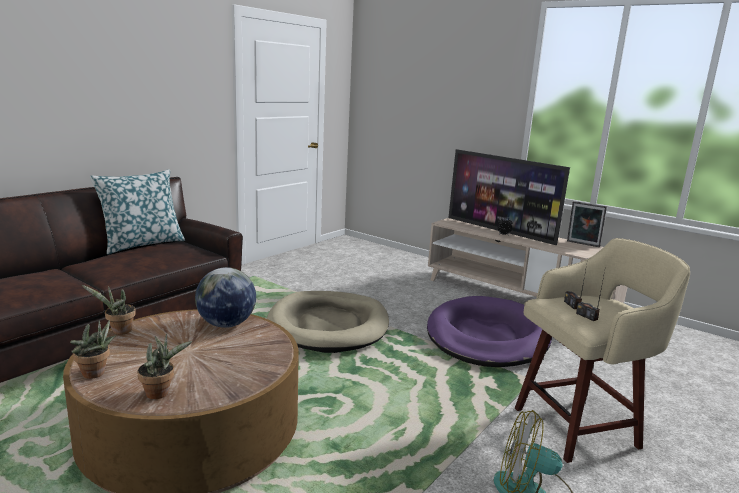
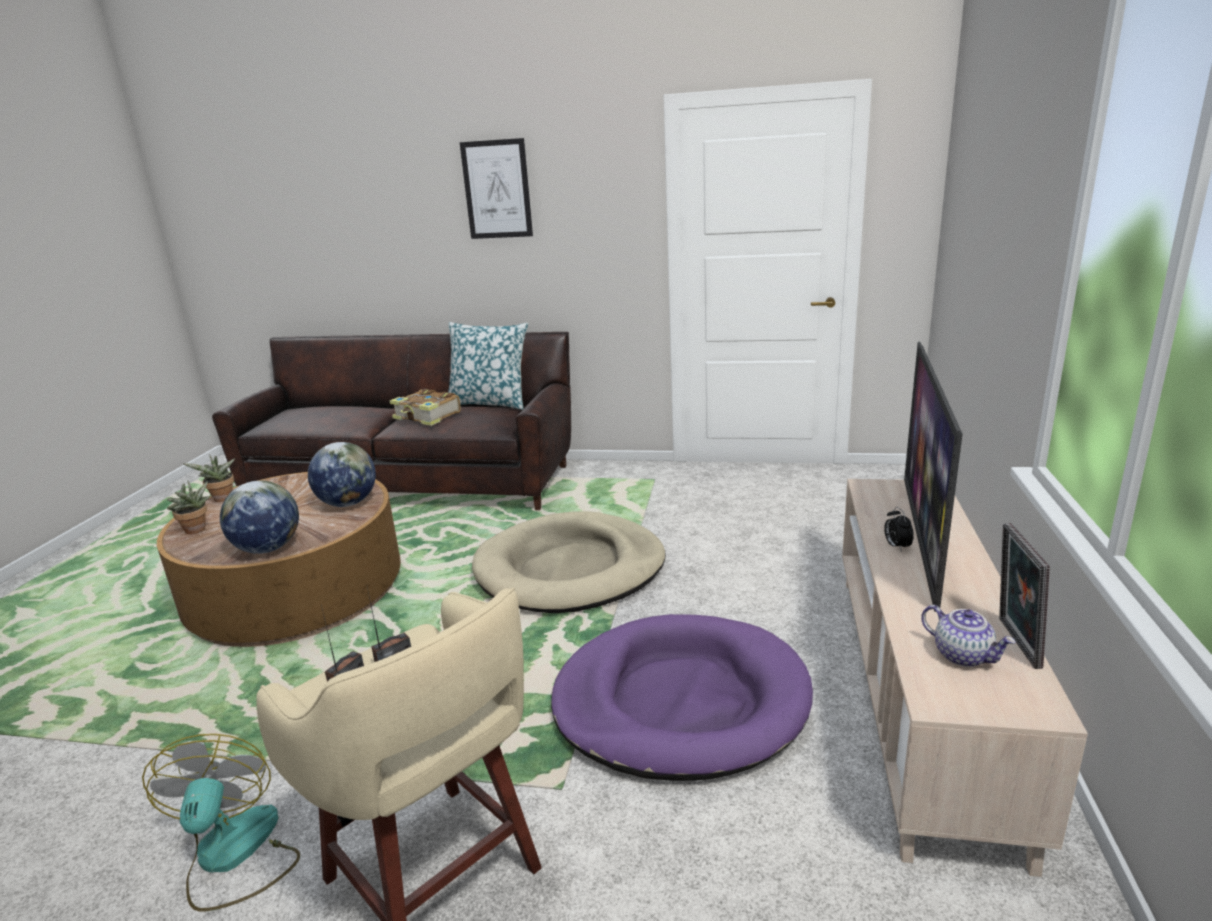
camera: 65 degrees right, 5 degrees up
(114, 56) = (497, 189): none -> picture
(119, 331) = (304, 476): potted plant -> none
(125, 262) = (427, 416): none -> book
(267, 363) = (268, 549): none -> globe
(586, 250) = (963, 655): none -> teapot

